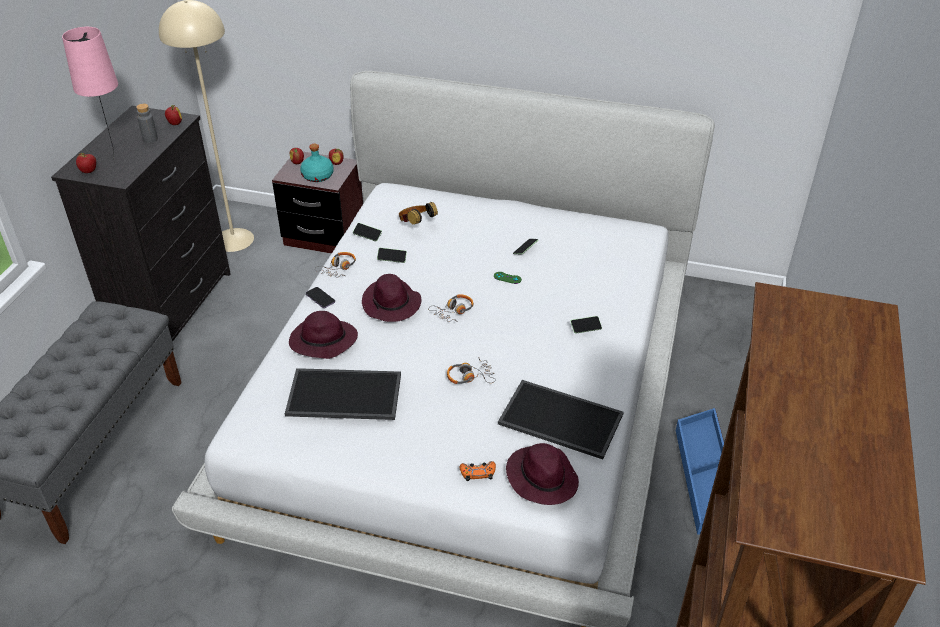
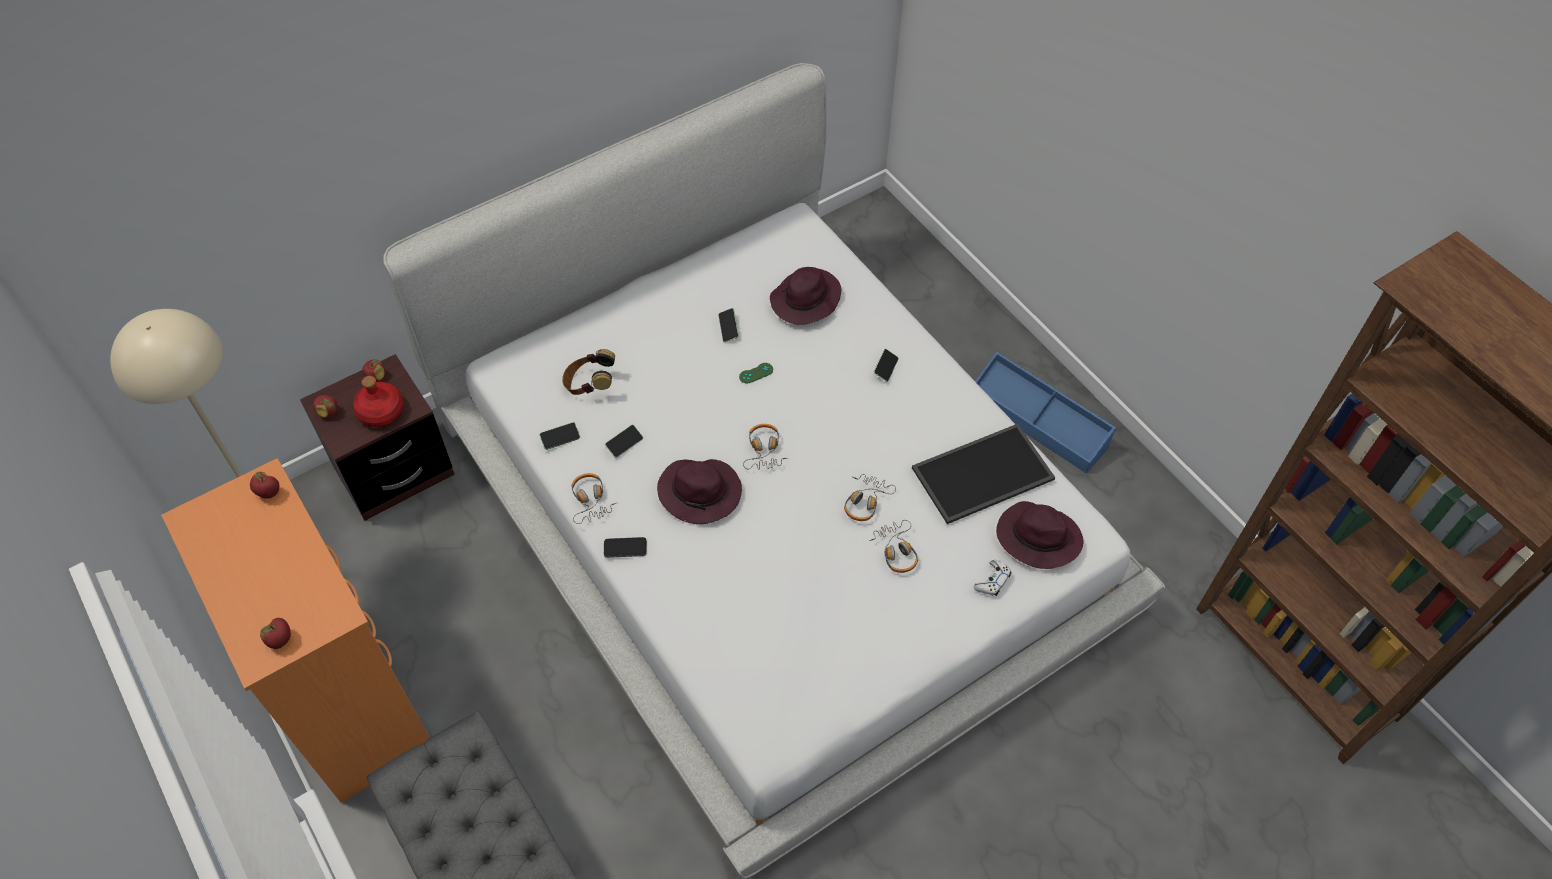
camera: 50 degrees left, 15 degrees up
(114, 154) = (268, 592): pink table lamp -> none
(150, 139) = (277, 537): grey bottle -> none
(173, 305) = (350, 697): black dresser -> orange dresser
(317, 176) = (382, 412): turquoise bottle -> red bottle
(322, 342) = (699, 589): purple hat -> purple hat (805, 301)
(343, 396) = (801, 622): tray -> none
(448, 412) = (896, 550): none -> headphones
(478, 473) = (992, 581): orange game controller -> white game controller

